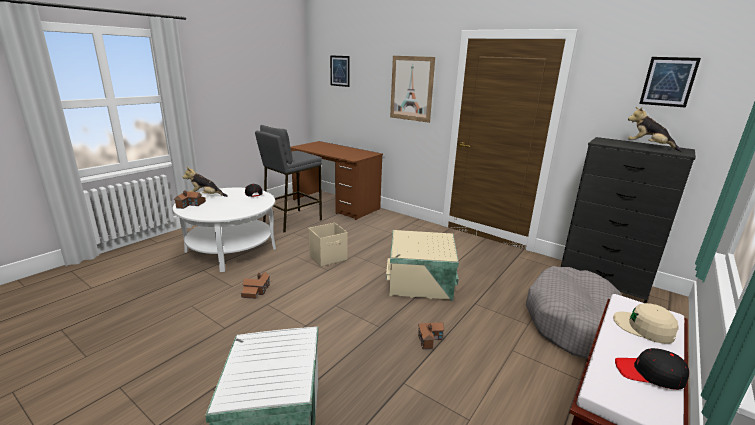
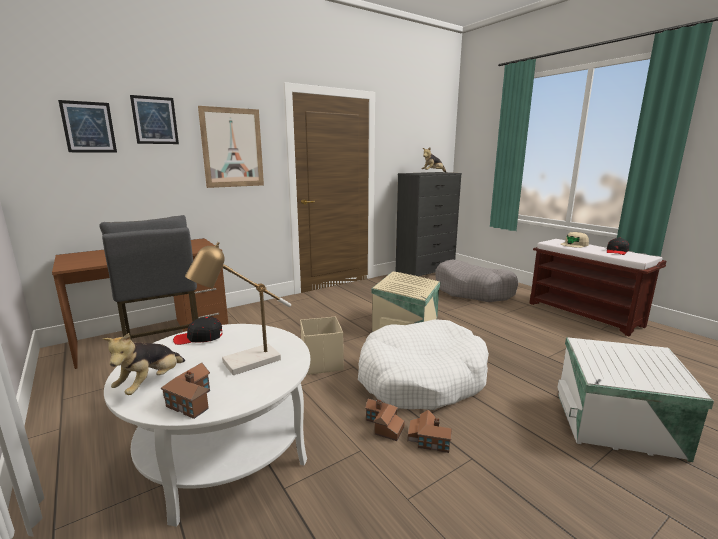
camera: 70 degrees left, 5 degrees down
(223, 207) = (244, 364): none -> table lamp
(321, 300) = (421, 378): none -> white dog bed
(430, 338) = (490, 337): toy house -> toy house (428, 439)
(668, 81) = (423, 131): picture -> picture (155, 120)

